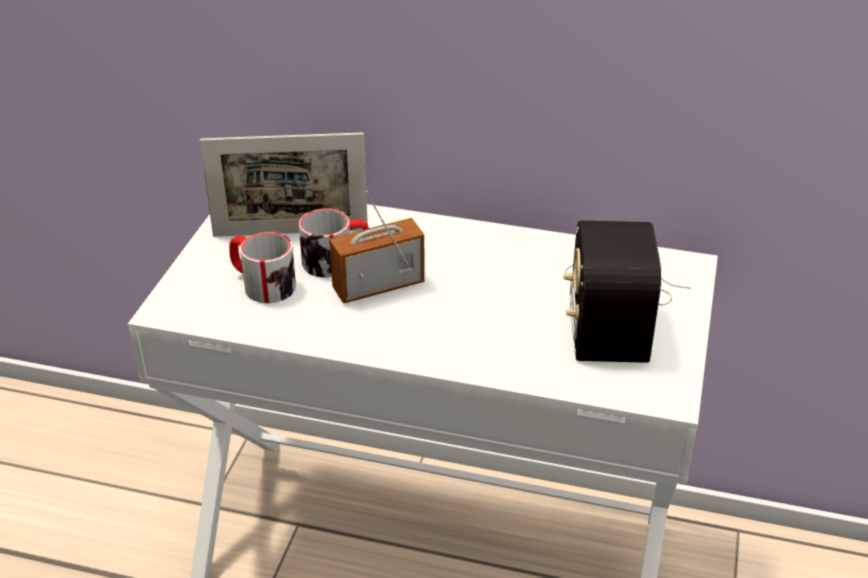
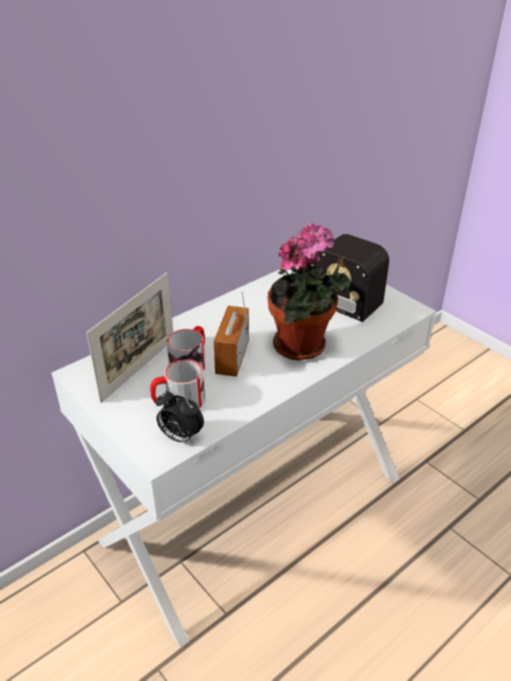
camera: 55 degrees left, 0 degrees up
(206, 311) = (180, 437): none -> alarm clock
(460, 332) = (304, 347): none -> potted plant

